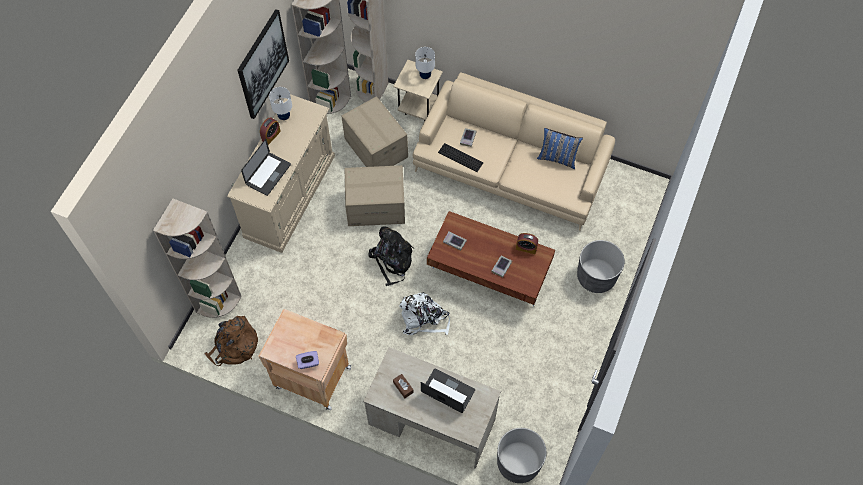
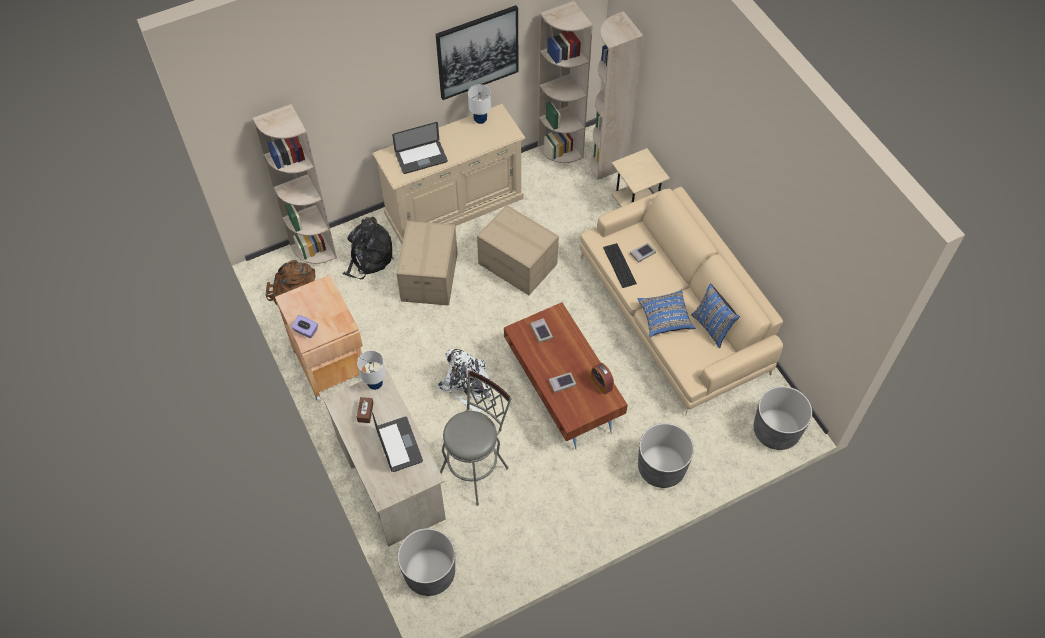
camera: 40 degrees right, 5 degrees down
(271, 136) = (454, 129): alarm clock -> none
(375, 148) = (564, 215): cardboard box -> cardboard box (429, 277)
(392, 260) = (488, 318): black backpack -> black backpack (369, 258)
(424, 75) = (649, 171): white table lamp -> white table lamp (375, 383)
(482, 369) = (477, 468): none -> grey stool
(523, 173) = (665, 318): none -> blue pillow
(641, 199) = (776, 431): none -> grey planter

